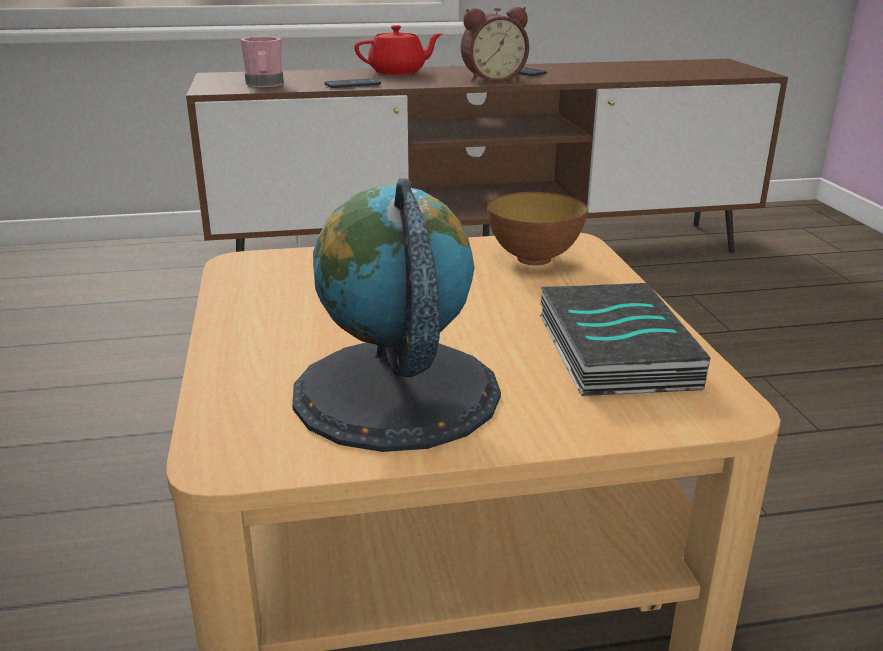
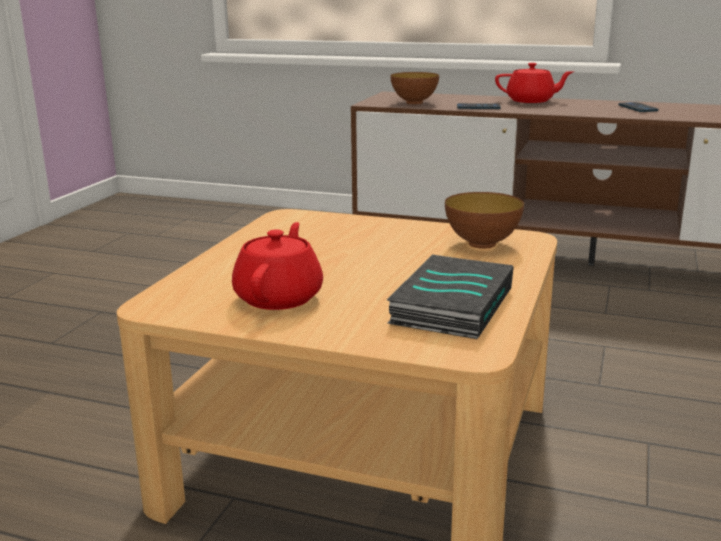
camera: 30 degrees right, 5 degrees down
(264, 84) = (414, 102): pink mug -> bowl
(395, 392) = (280, 297): globe -> red teapot
(492, 79) = (600, 112): alarm clock -> none

